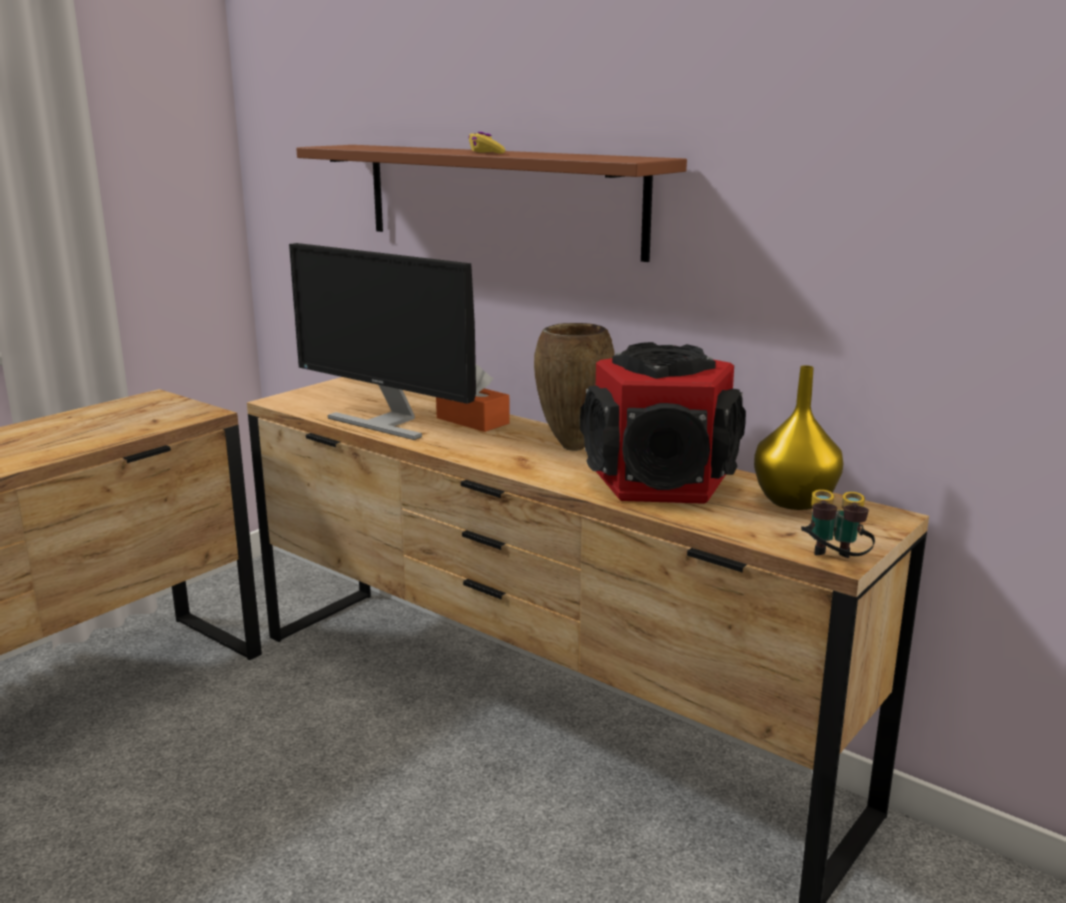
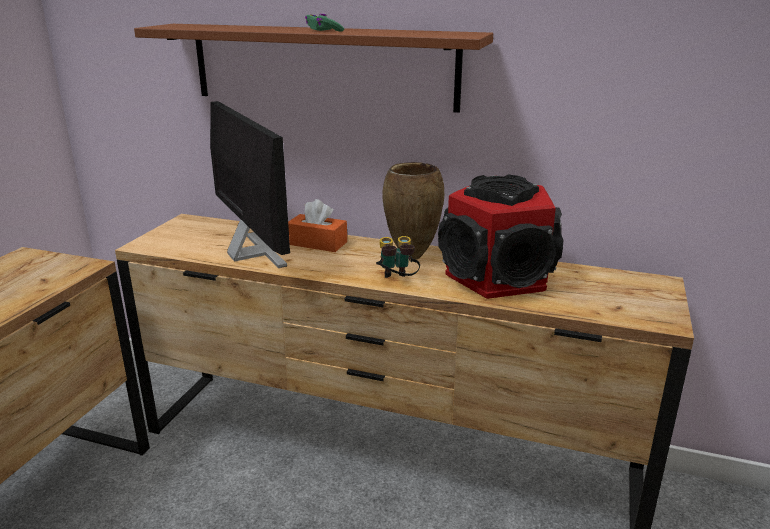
camera: 20 degrees left, 5 degrees up
(386, 422) = (251, 253): monitor -> monitor turned 135 degrees counterclockwise
(486, 152) = (323, 30): yellow game controller -> green game controller
(794, 502) = (597, 280): yellow vase -> none
(833, 564) = (668, 328): binoculars -> binoculars (396, 282)

